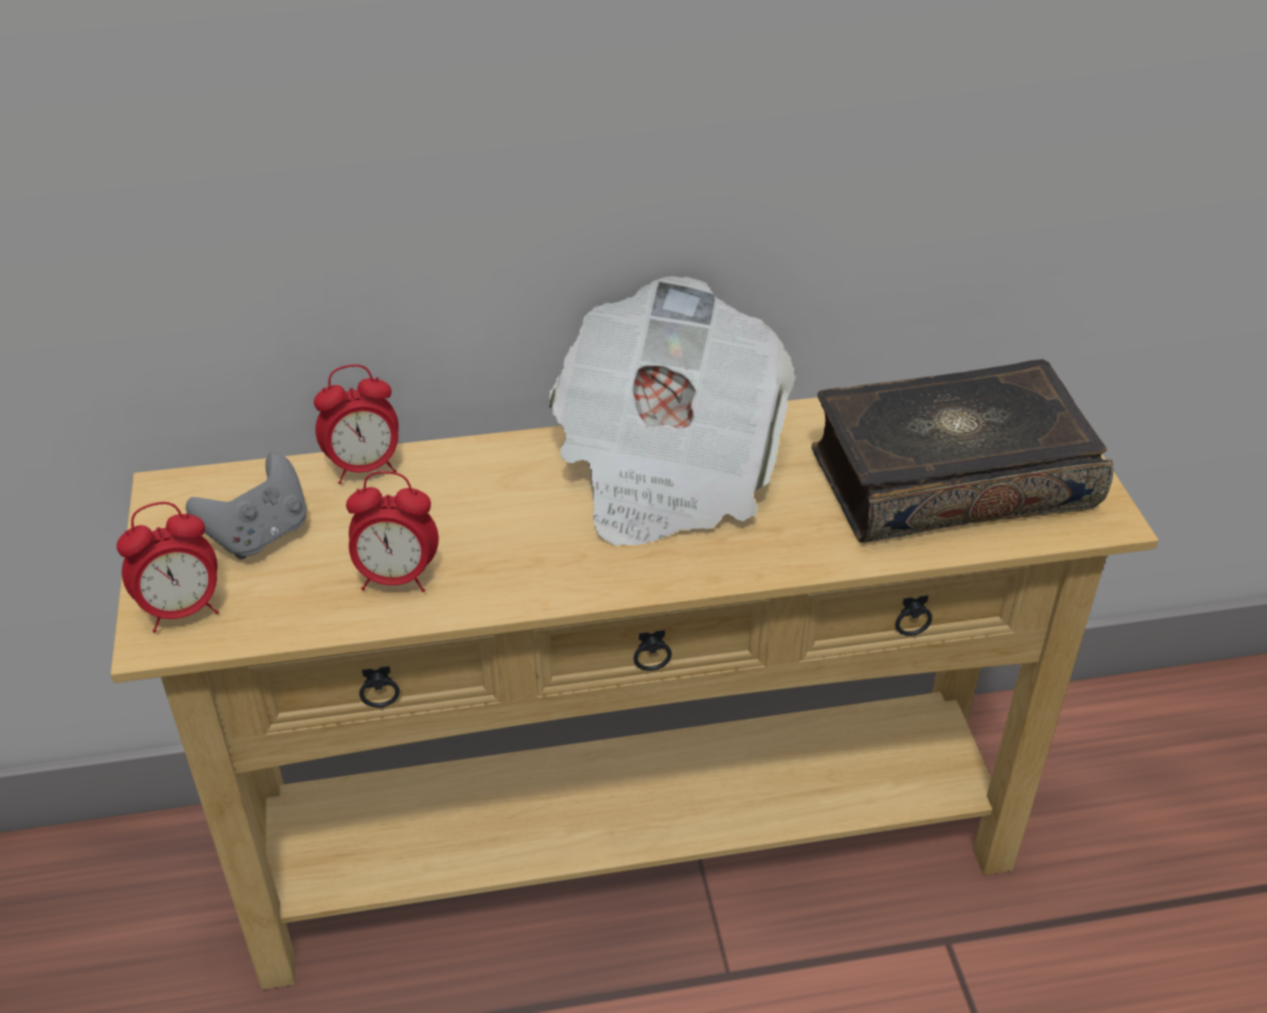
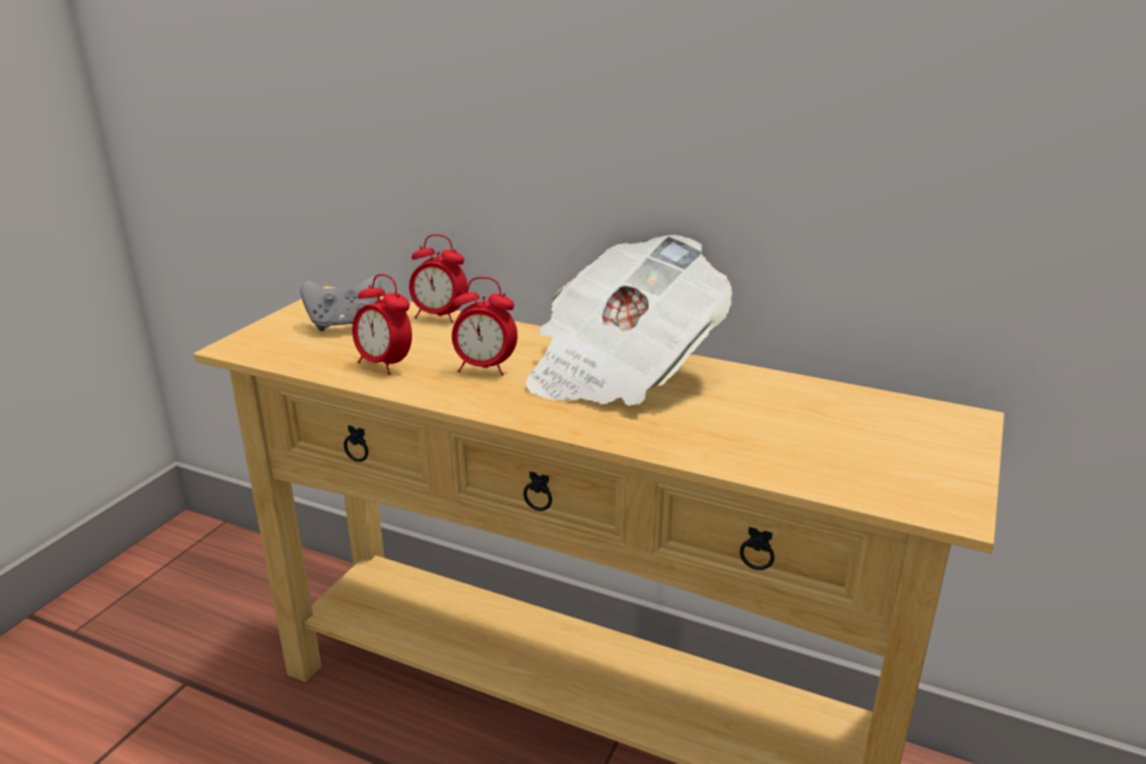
camera: 35 degrees right, 15 degrees down
(182, 610) = (262, 341): alarm clock -> alarm clock (484, 368)
(949, 477) = (832, 441): book -> none

